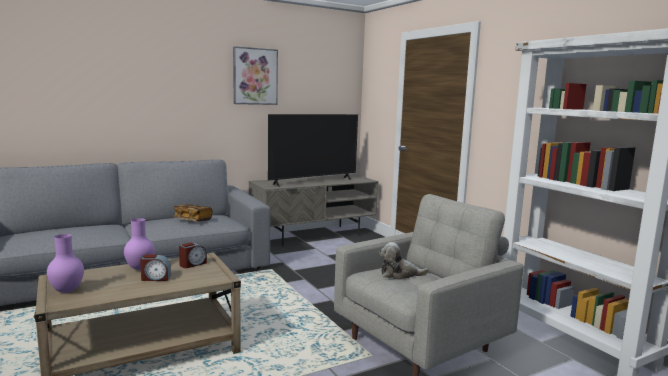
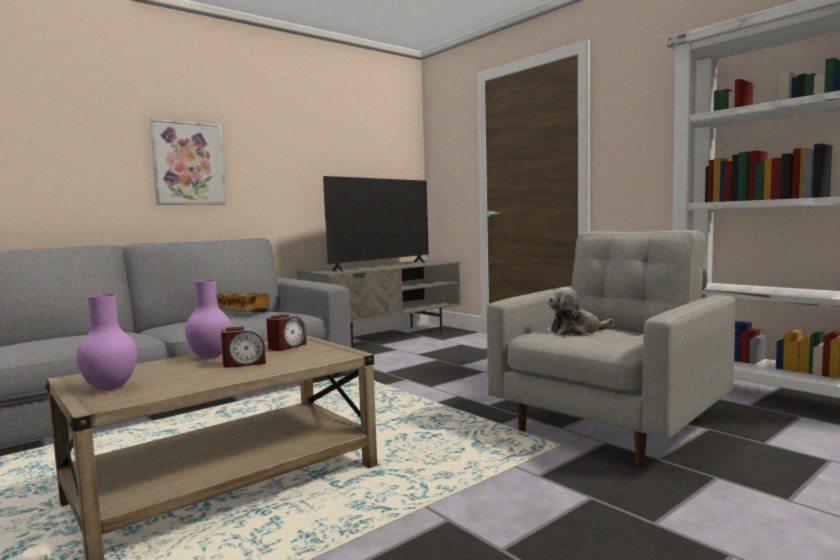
camera: 10 degrees left, 5 degrees down
(255, 76) = (297, 133): picture -> picture (188, 164)

